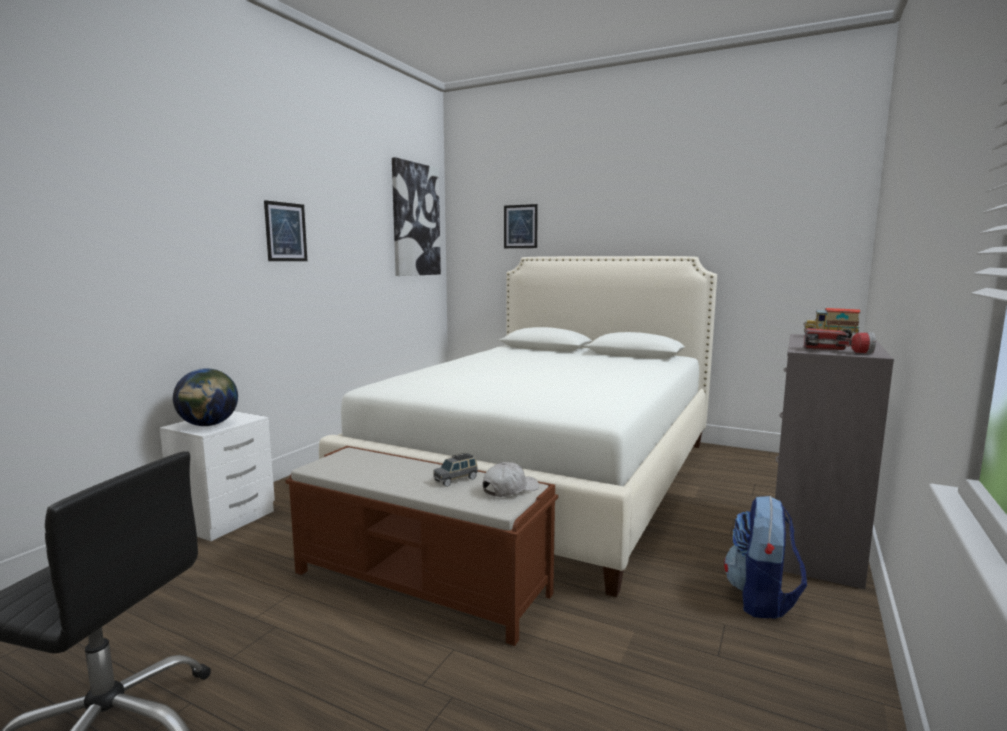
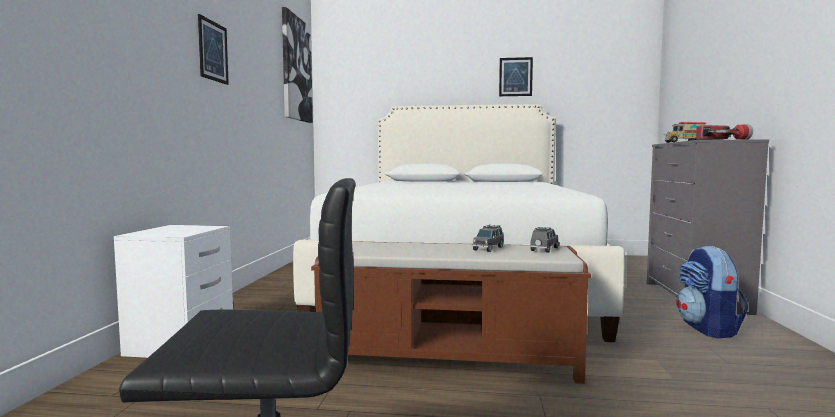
camera: 20 degrees left, 5 degrees down
(208, 425) = (173, 232): globe -> none
(509, 489) = (544, 249): white cap -> grey toy car
(520, 226) = (386, 81): picture -> picture (515, 77)

